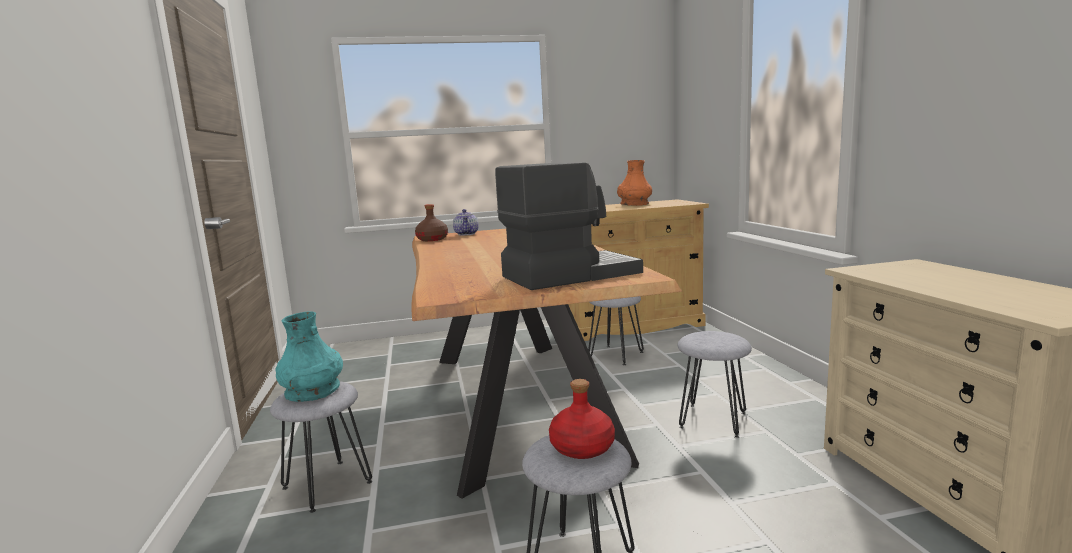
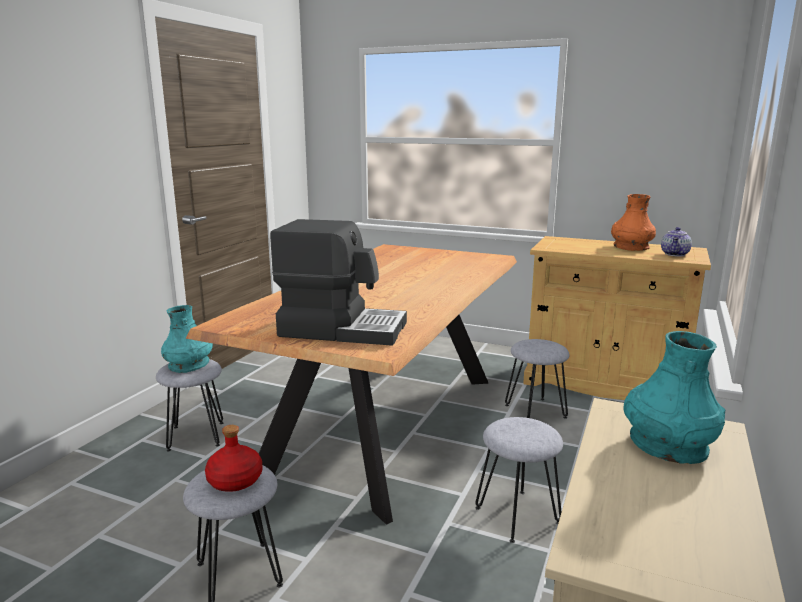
camera: 35 degrees right, 5 degrees up
(432, 239) = (380, 253): brown bottle -> none
(467, 234) = (418, 252): teapot -> teapot (675, 254)
(922, 273) = (668, 444): none -> turquoise vase

